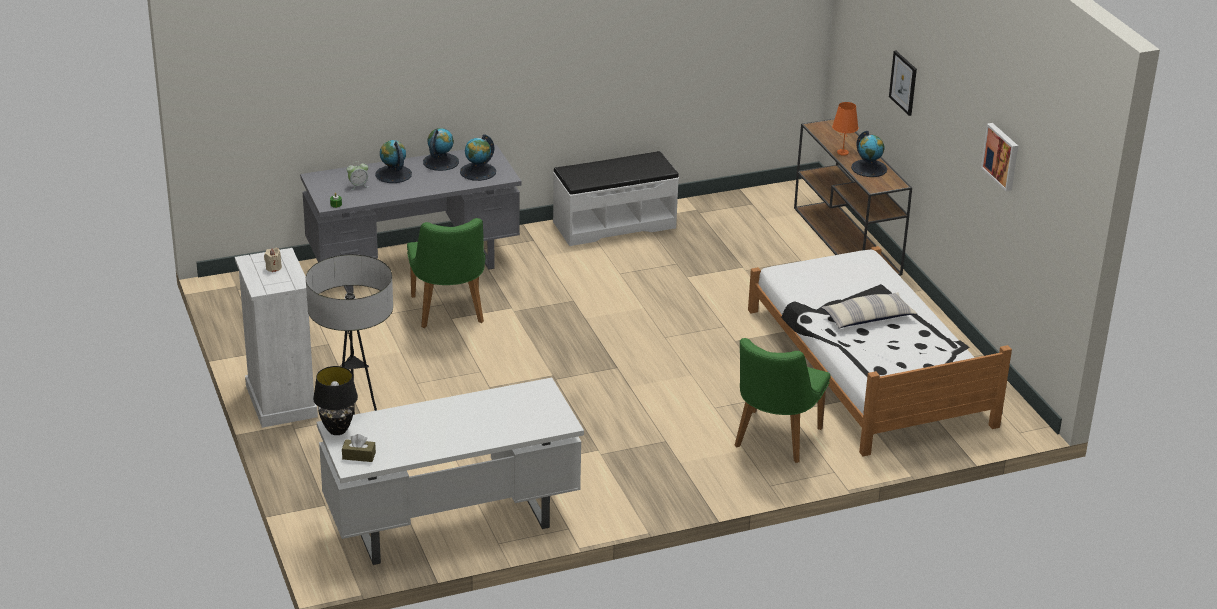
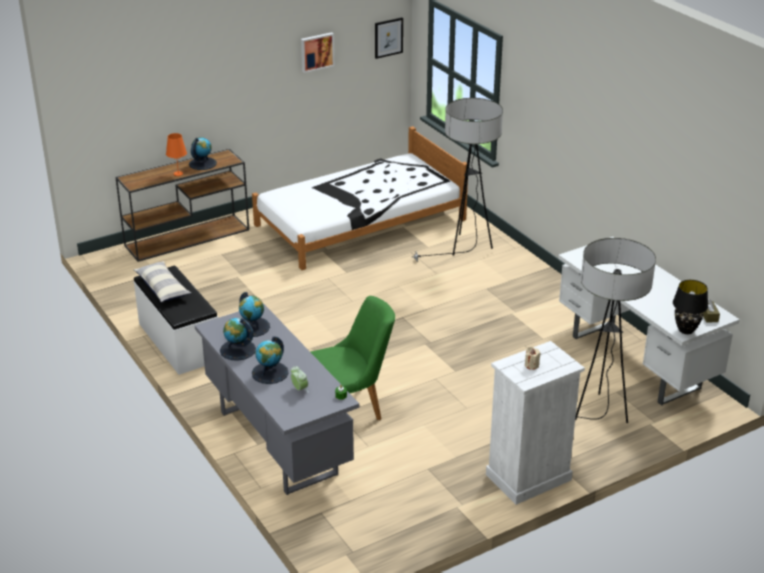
camera: 100 degrees left, 0 degrees up
(773, 441) = (465, 250): green chair -> floor lamp
(867, 319) = (360, 189): pillow -> pillow (163, 288)
(903, 82) = (185, 92): picture -> picture (388, 37)

